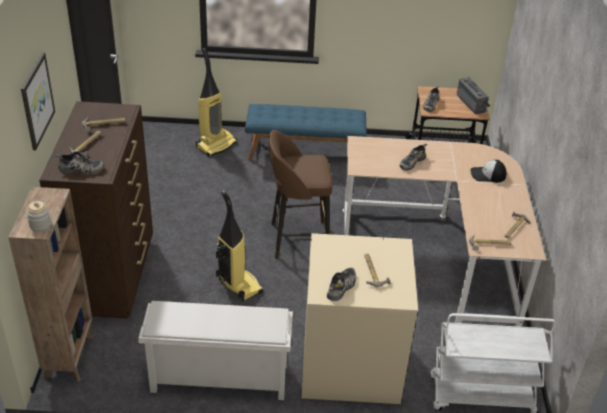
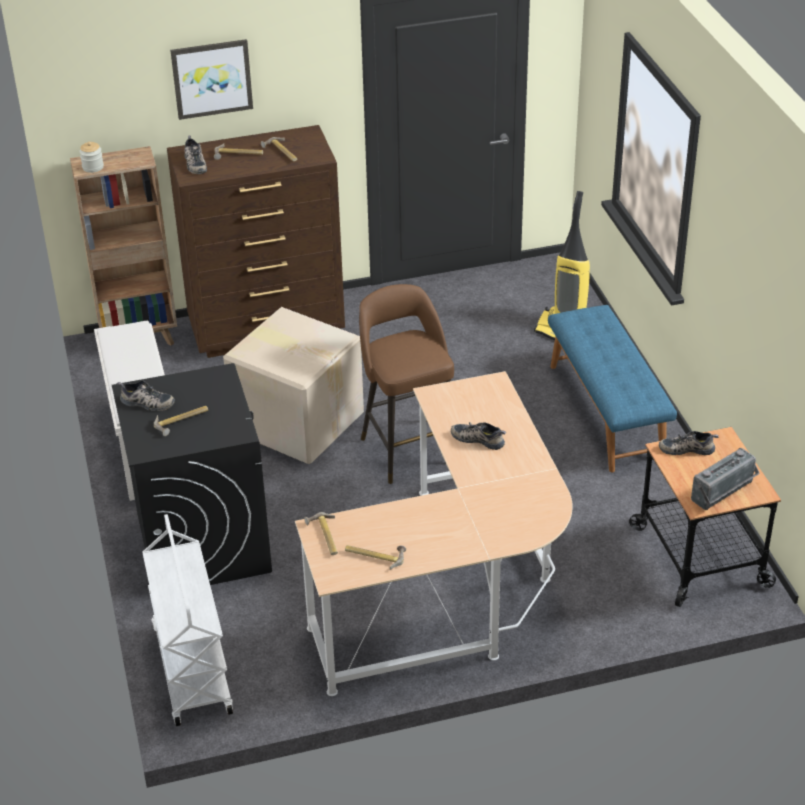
camera: 75 degrees right, 0 degrees up
(238, 285) = (297, 421): vacuum cleaner -> cardboard box
(350, 365) = (202, 541): beige washing machine -> black washing machine
(487, 175) = (491, 516): cap -> none

